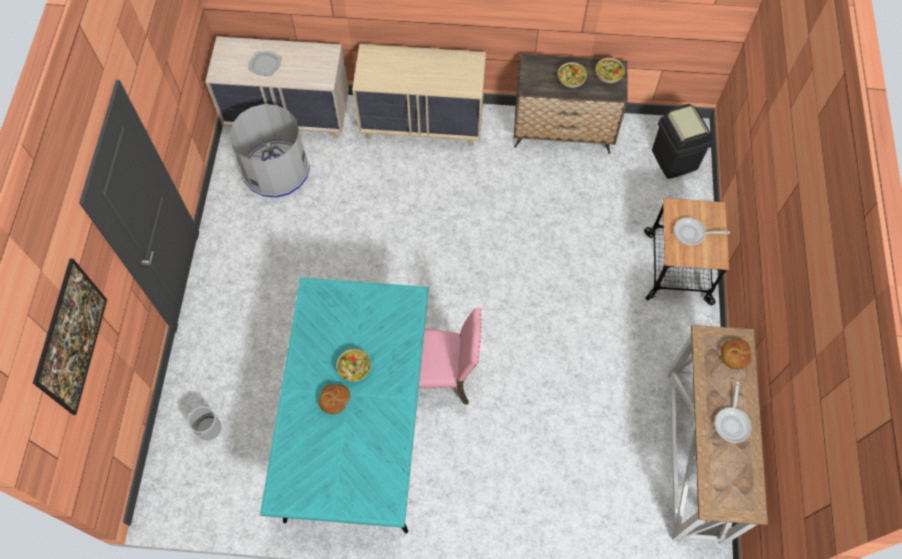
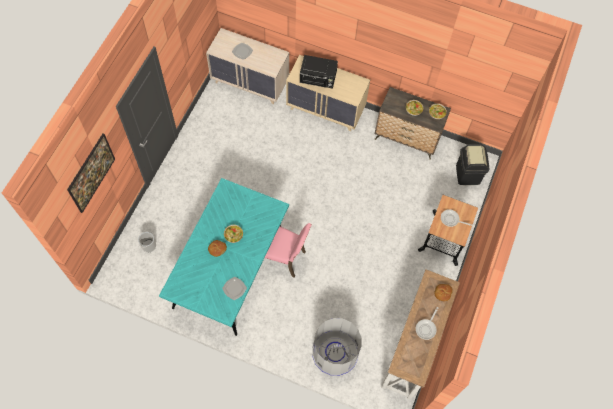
camera: 15 degrees right, 0 degrees up
(276, 170) = (232, 112): grey trash can -> grey trash can (335, 352)
(387, 458) = (234, 288): none -> plate
(403, 73) = (318, 79): none -> black microwave

